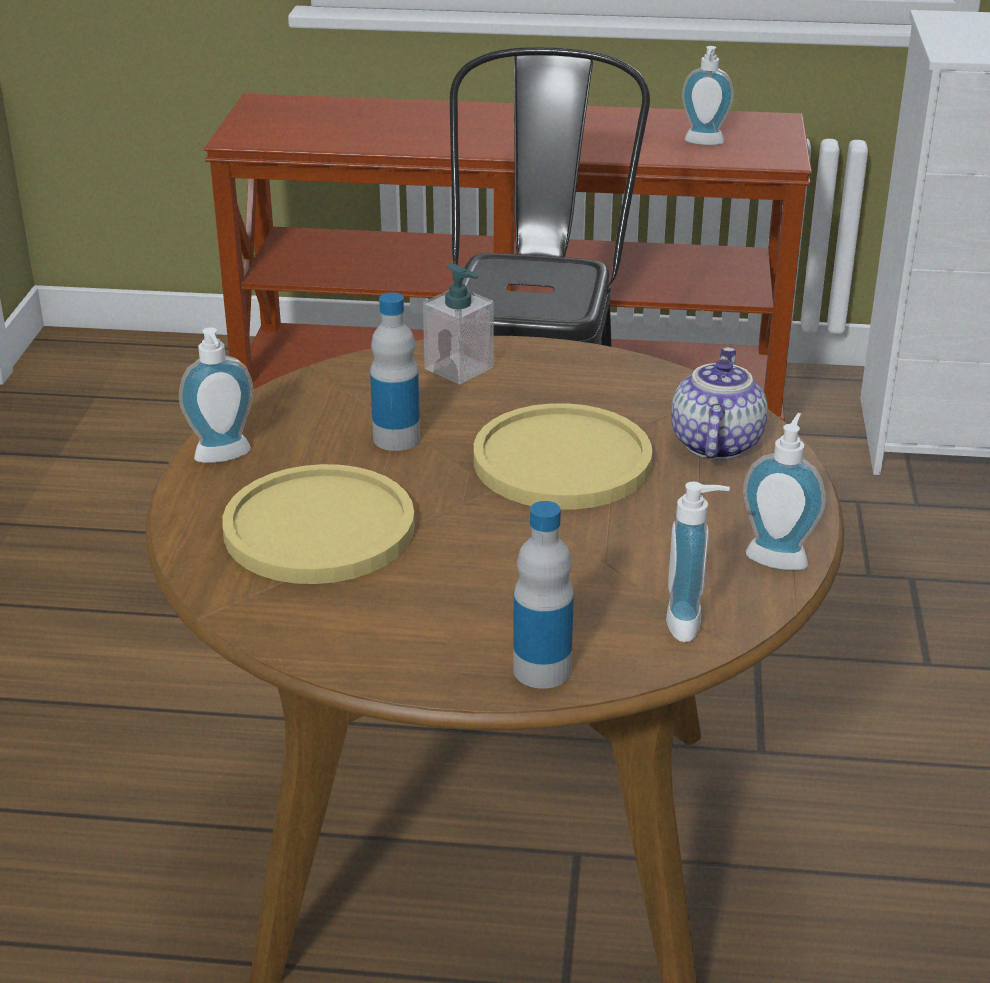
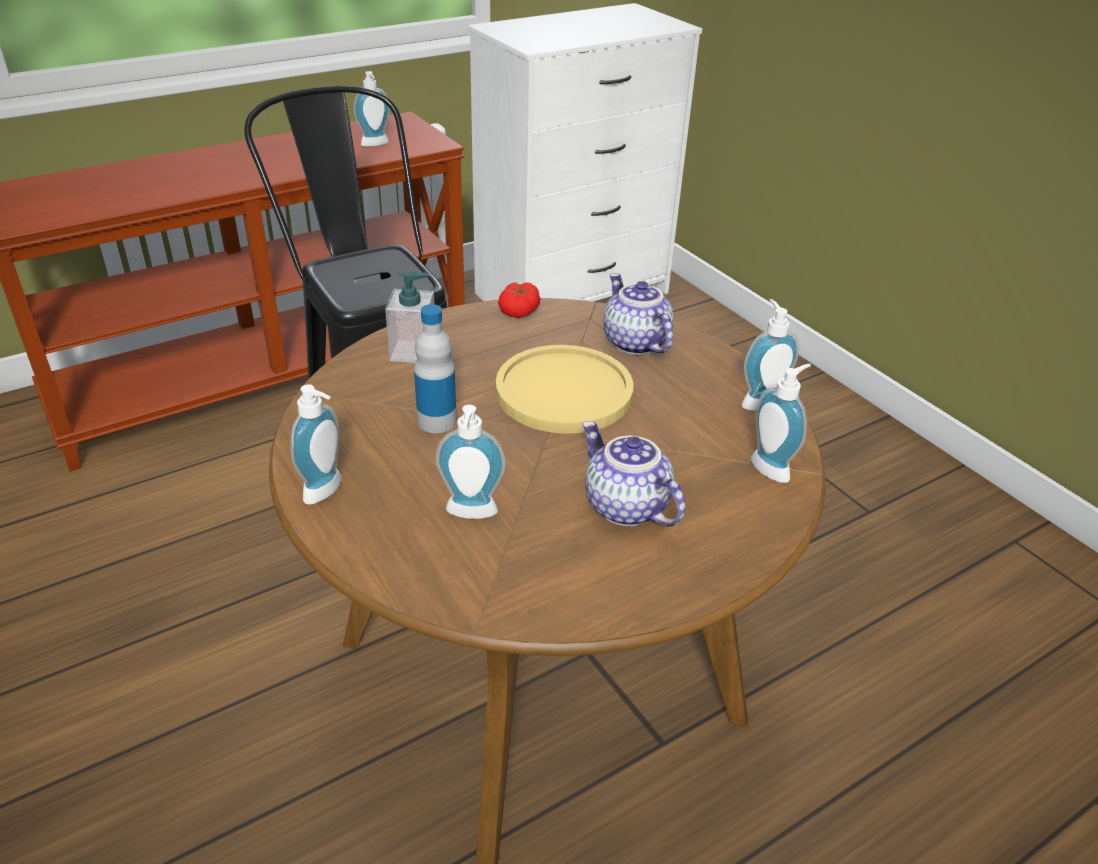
camera: 40 degrees left, 5 degrees up
(319, 528) = (471, 514): yellow plate -> soap dispenser
(471, 586) = (624, 507): none -> teapot
(542, 670) = (740, 544): bottle -> none
(627, 367) = (519, 310): none -> tomato

